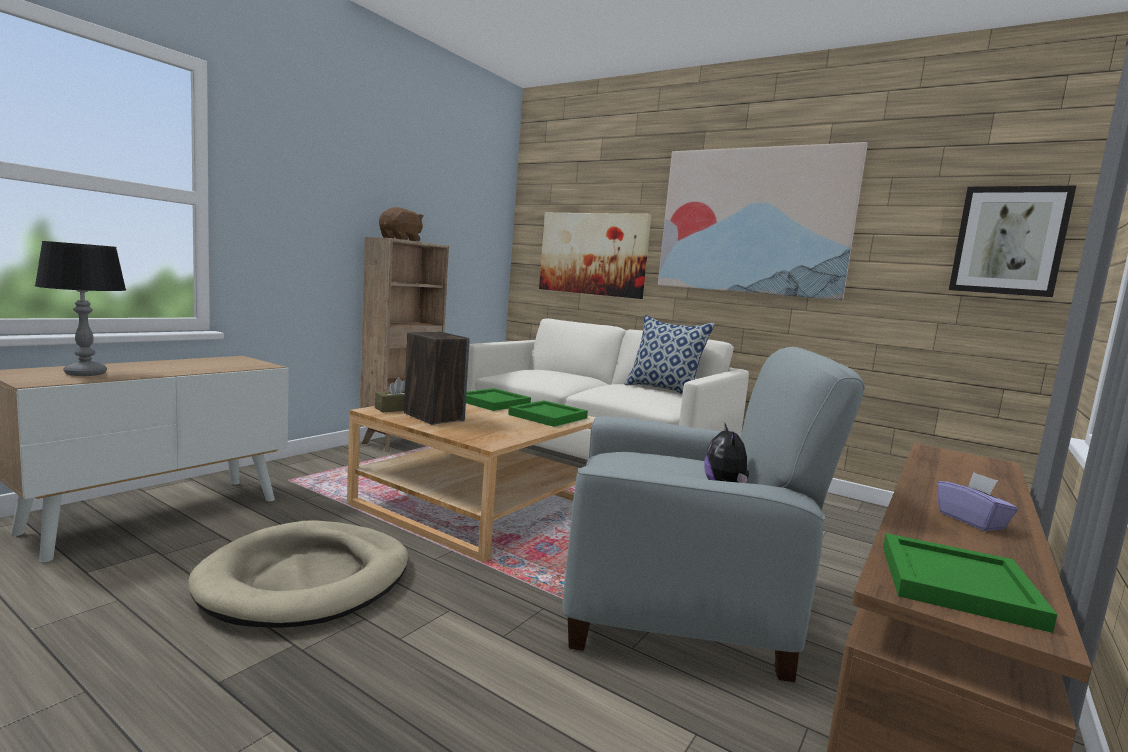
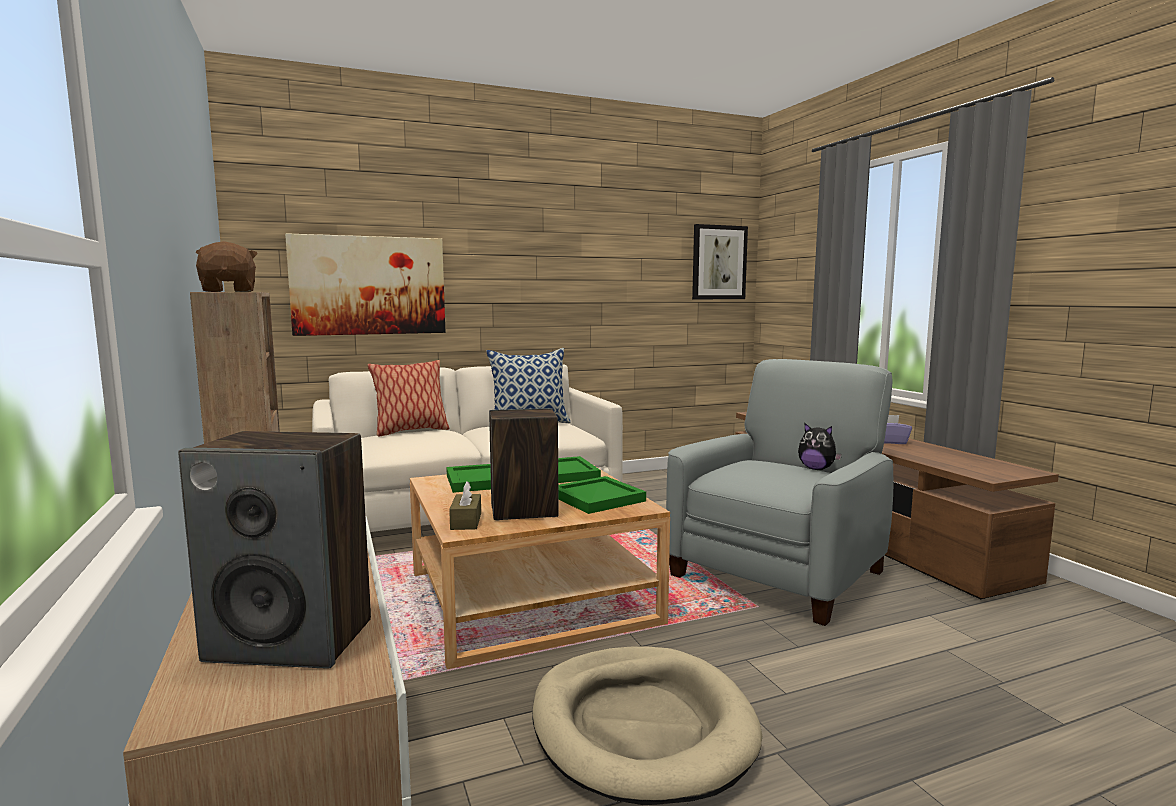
camera: 55 degrees left, 0 degrees up
(86, 373) = (292, 640): table lamp -> speaker
(569, 372) = (411, 431): none -> pillow
(753, 221) = (549, 247): picture -> none
(954, 583) = (979, 467): green tray -> green tray (596, 498)

